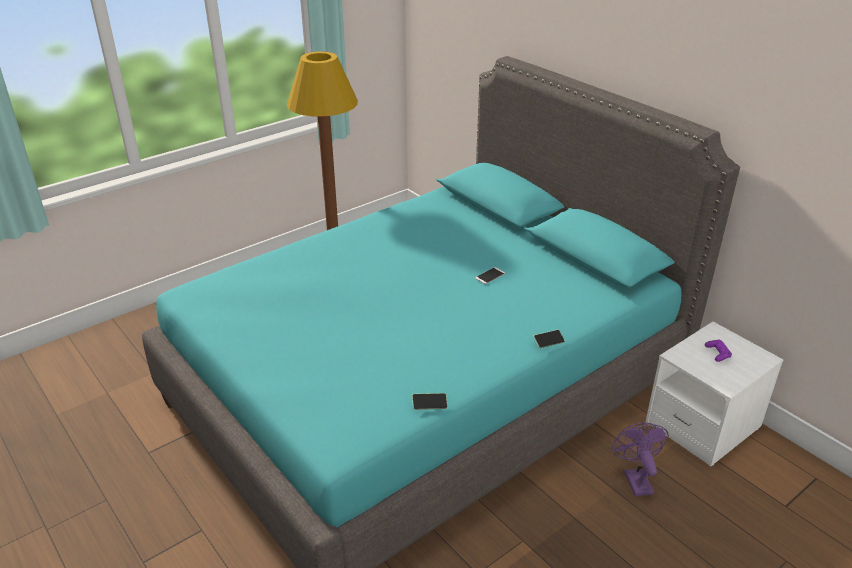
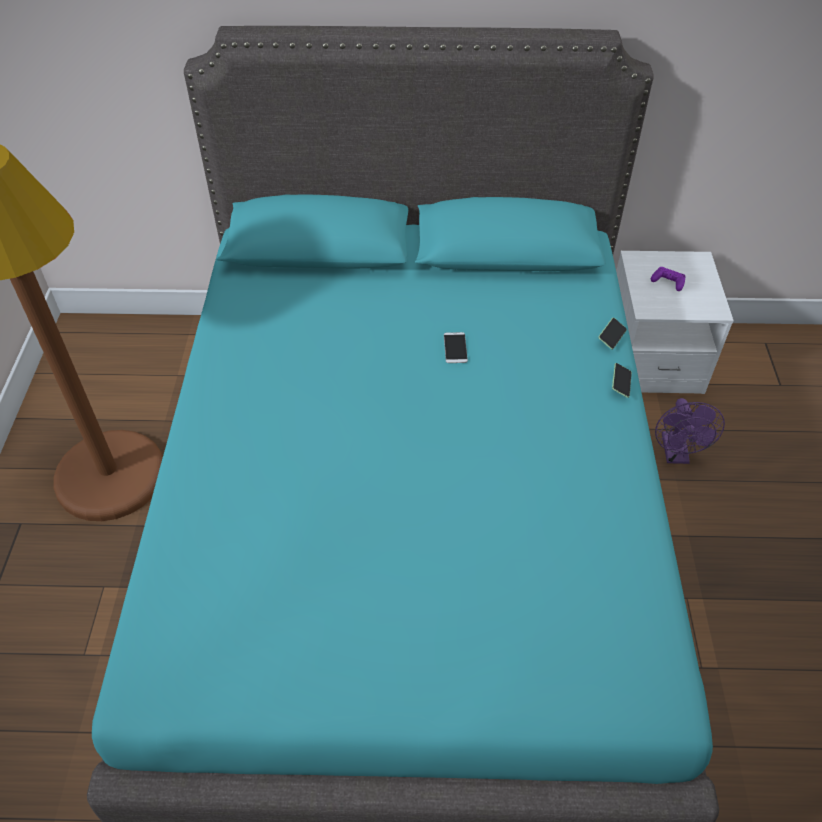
camera: 50 degrees left, 15 degrees up
(429, 405) = (647, 555): phone -> phone (611, 337)
(635, 478) = (676, 454): purple fan -> purple fan turned 120 degrees counterclockwise

